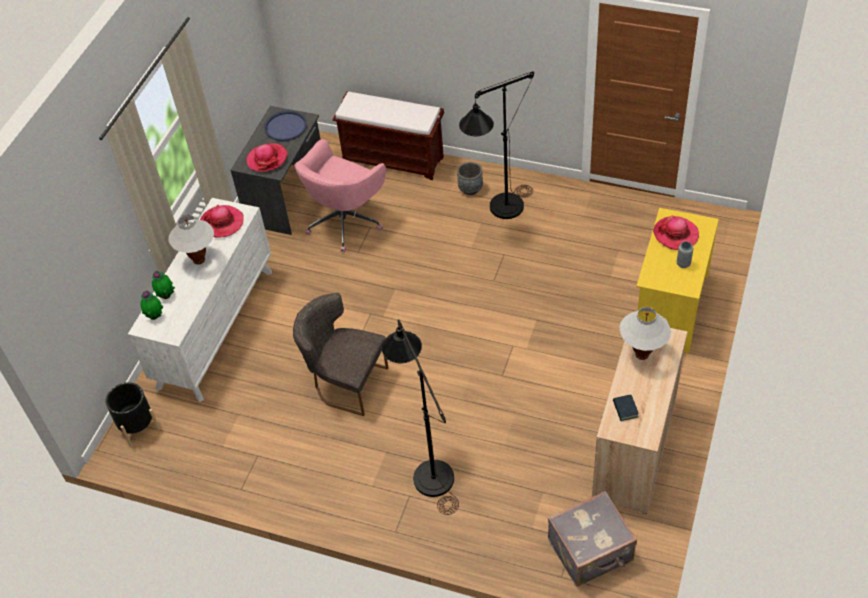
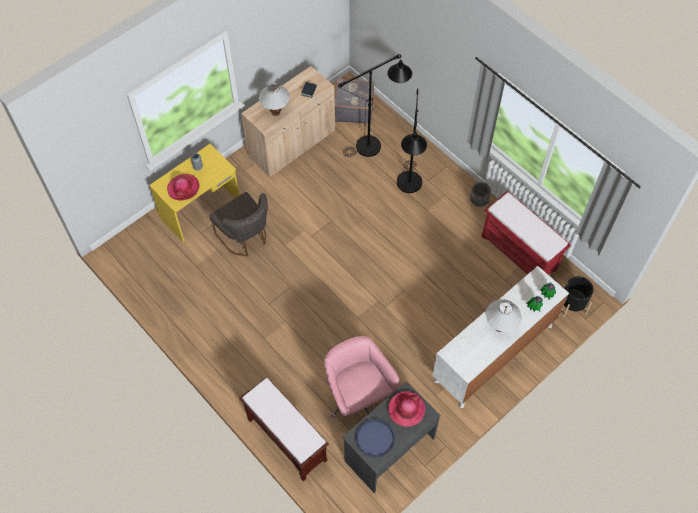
camera: 155 degrees left, 10 degrees up
(222, 223) = (469, 353): hat -> none
(231, 458) = (519, 253): none -> red bench
(346, 221) = (357, 397): pink office chair -> pink office chair turned 90 degrees counterclockwise
(346, 383) = (427, 265): grey chair -> grey chair (245, 238)
(470, 189) = (250, 374): grey planter -> grey planter (478, 201)
(500, 212) = (245, 340): black floor lamp -> black floor lamp (375, 144)

